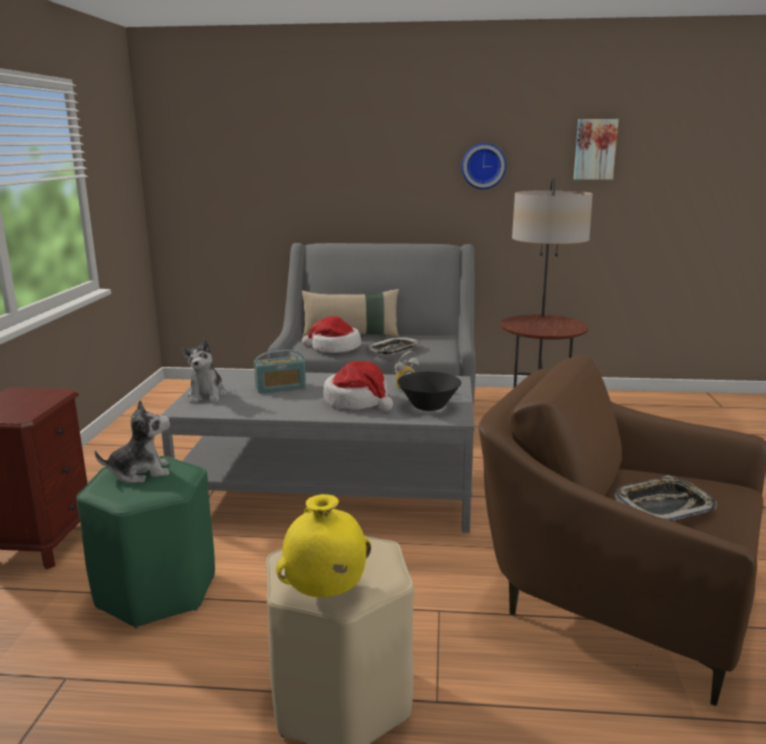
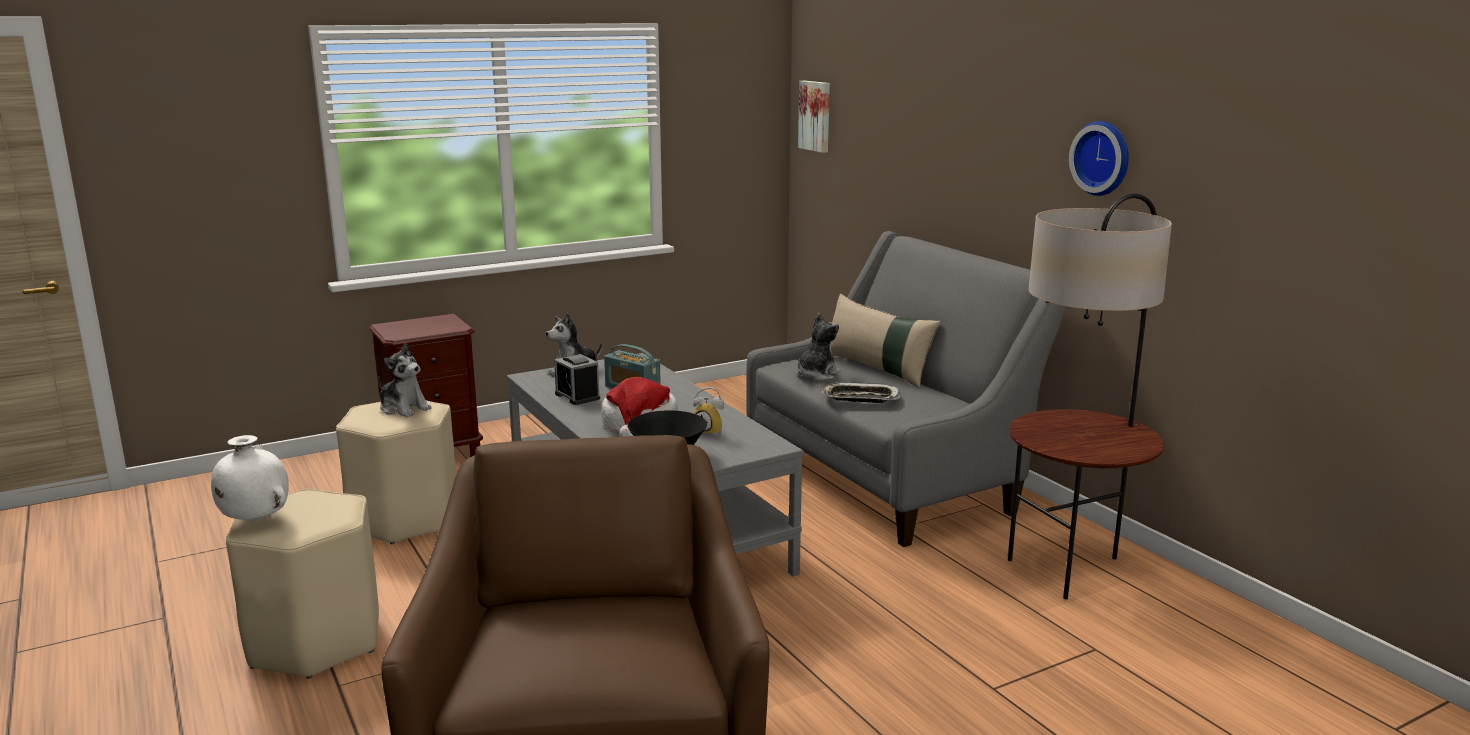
camera: 55 degrees right, 0 degrees up
(156, 590) = (405, 519): green stool -> beige stool
(263, 405) = (577, 396): none -> alarm clock
(325, 593) = (255, 520): yellow vase -> white vase
(334, 348) = (816, 375): hat -> plush toy
(595, 149) = (1267, 151): picture -> picture (816, 116)
(663, 505) = (557, 632): tray -> none

